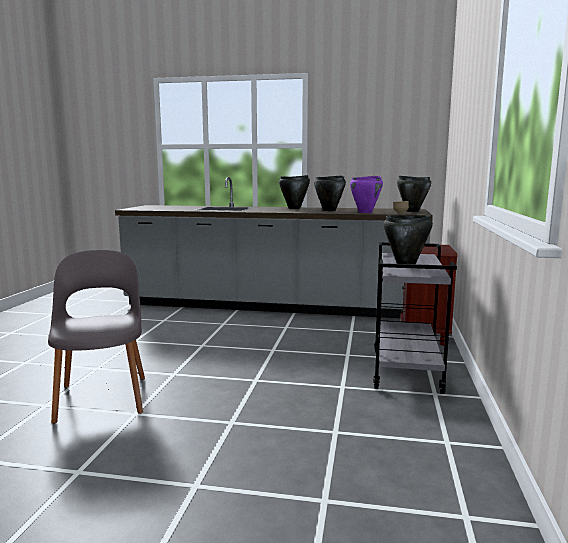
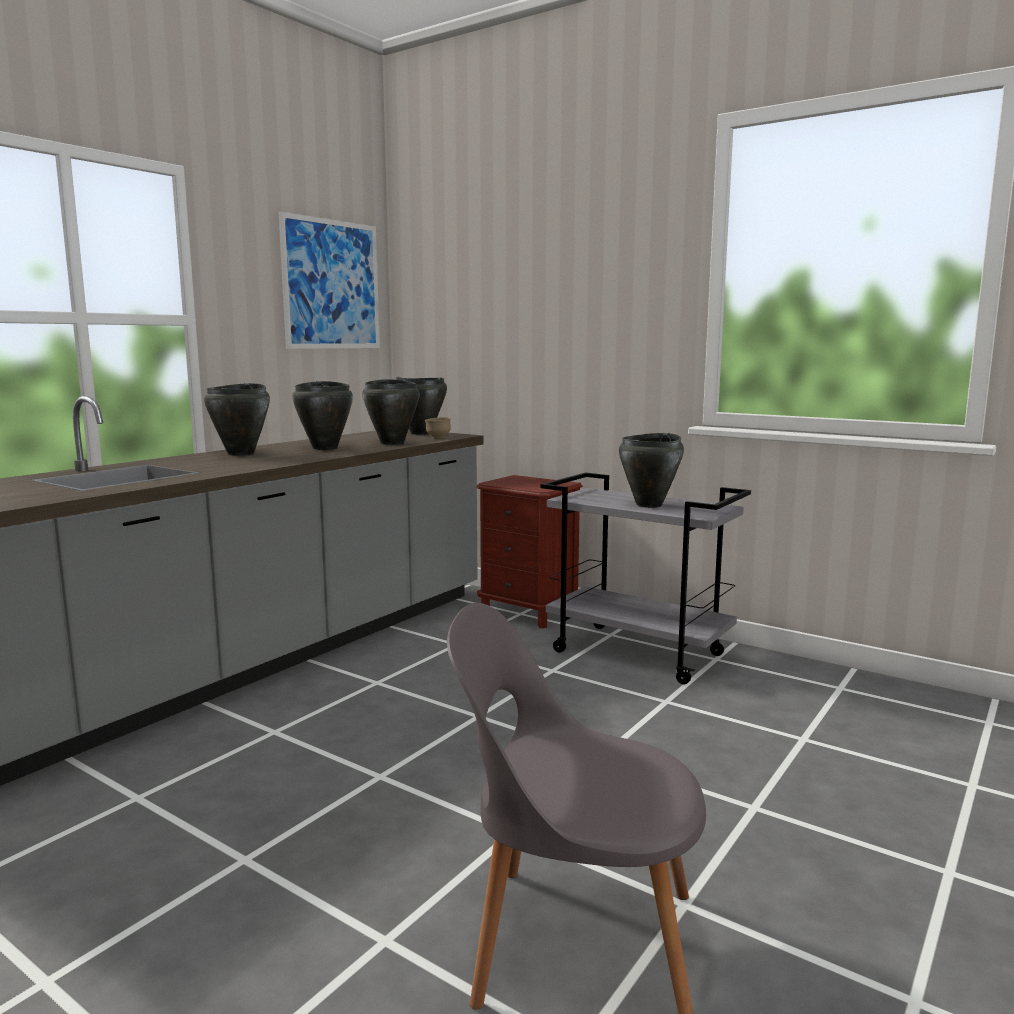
camera: 65 degrees left, 0 degrees up
(365, 212) = (392, 443): purple cooking pot -> black cooking pot
(398, 122) = (331, 285): none -> picture

